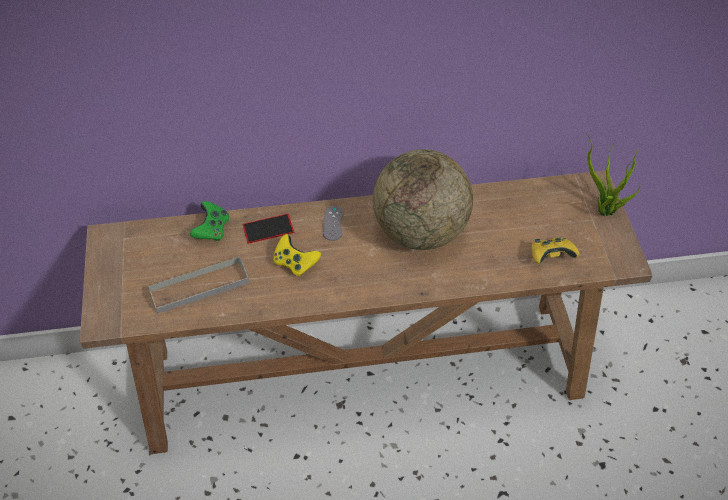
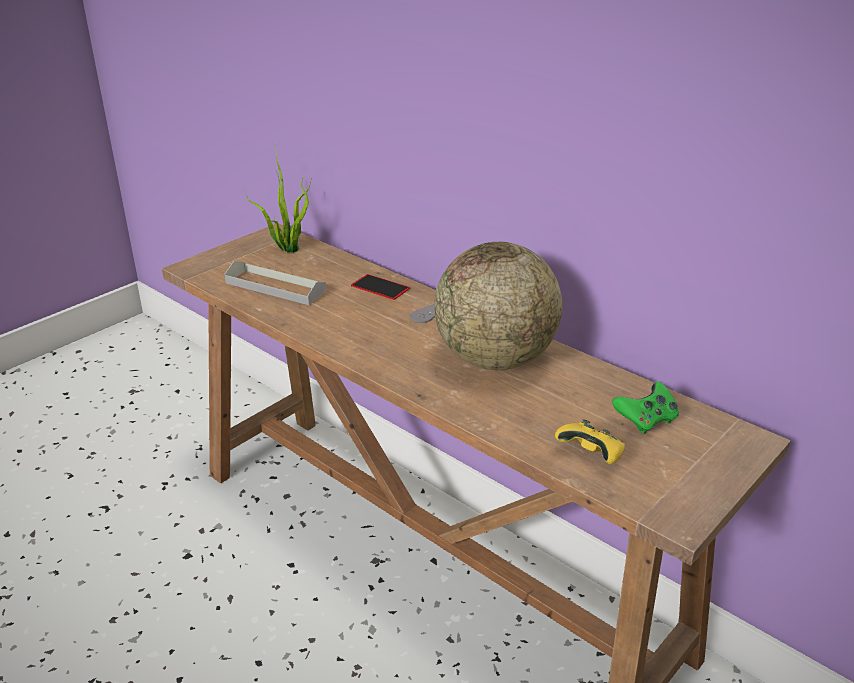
camera: 50 degrees right, 20 degrees down
(212, 230) = (342, 266): green game controller -> green game controller (646, 420)
(295, 263) = (360, 315): yellow game controller -> none
(604, 212) = (722, 465): potted plant -> potted plant (287, 248)

